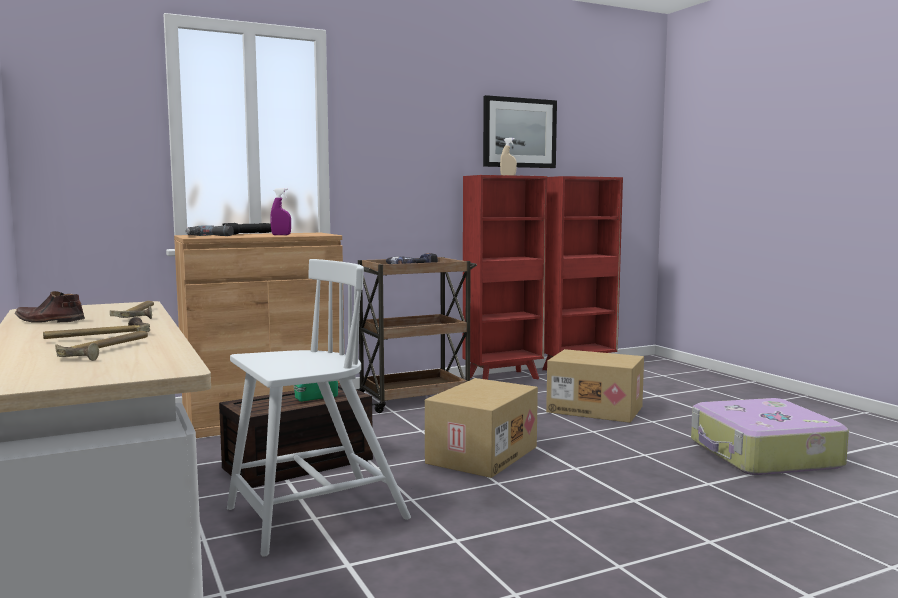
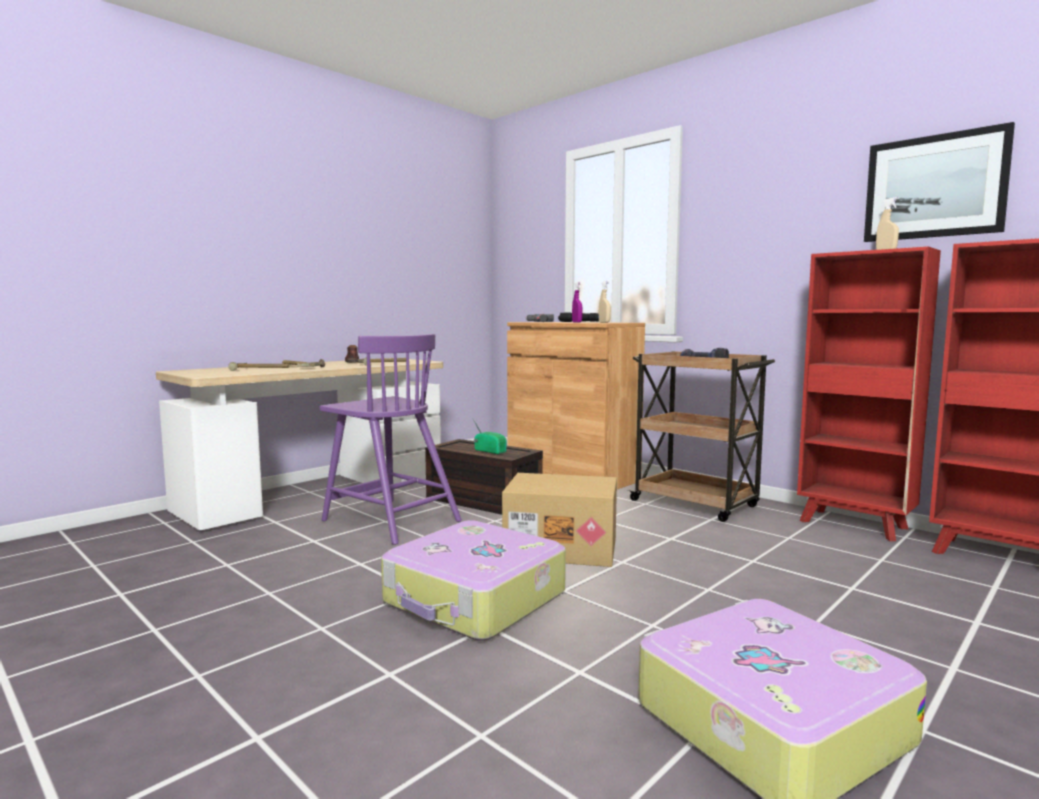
camera: 70 degrees right, 0 degrees up
(314, 234) = (604, 322): none -> beige spray bottle
(314, 515) = (390, 520): white chair -> purple chair
(580, 498) = (475, 599): none -> suitcase
(596, 409) = (810, 584): cardboard box -> none

